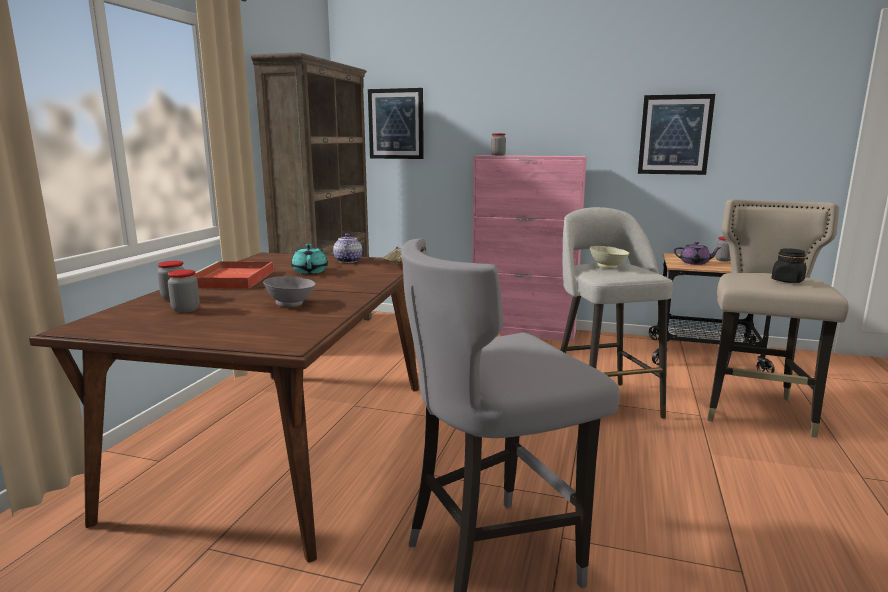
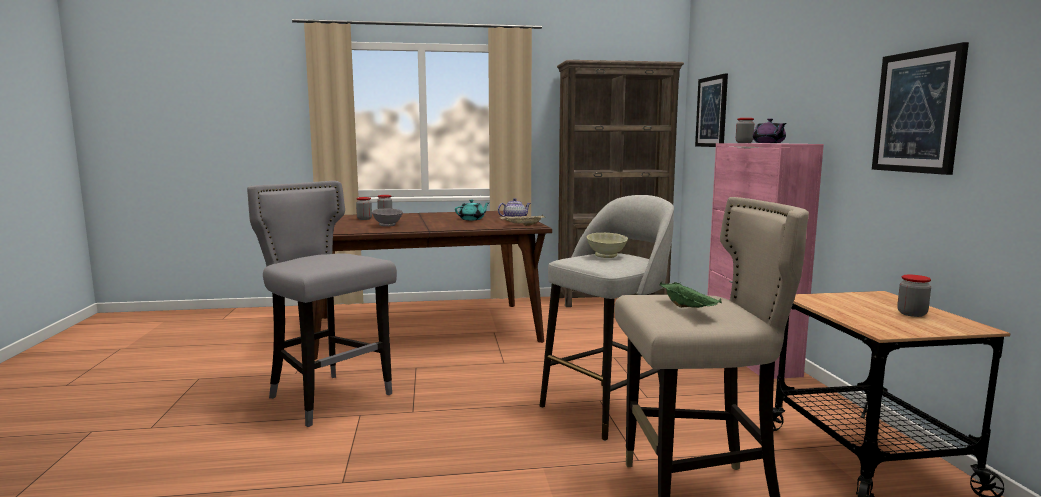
camera: 65 degrees right, 5 degrees down
(232, 279) = (434, 215): red tray -> none
(695, 263) = (844, 303): purple teapot -> purple teapot (768, 143)
(787, 281) = (689, 308): black jar -> green tray

